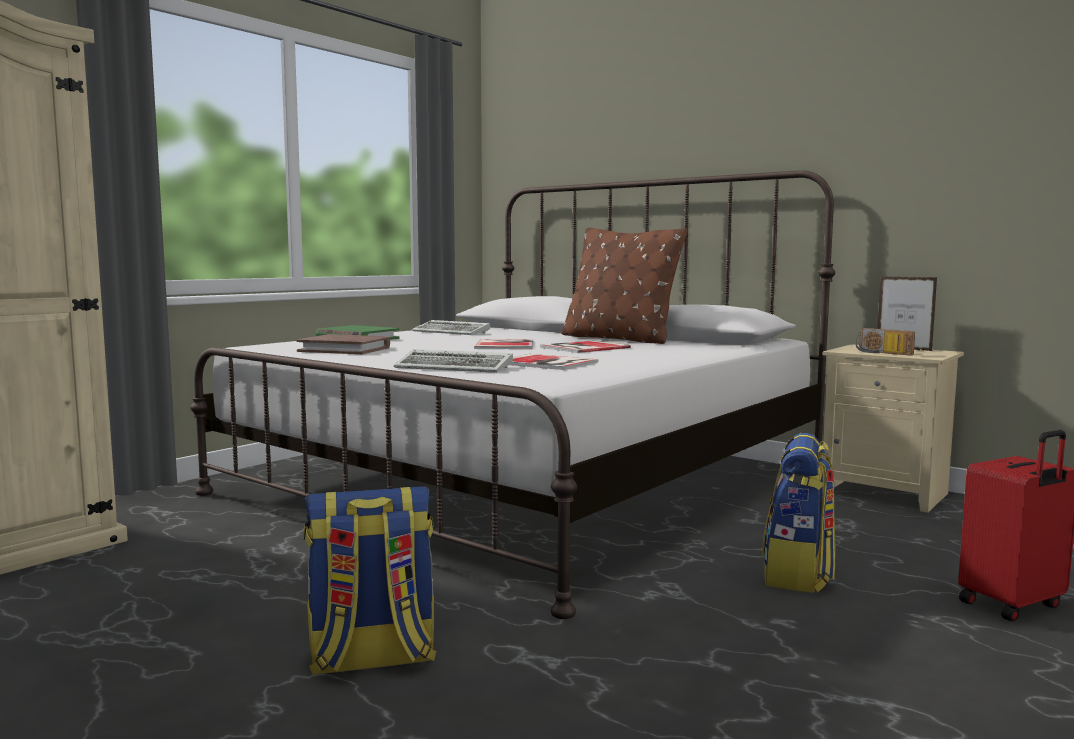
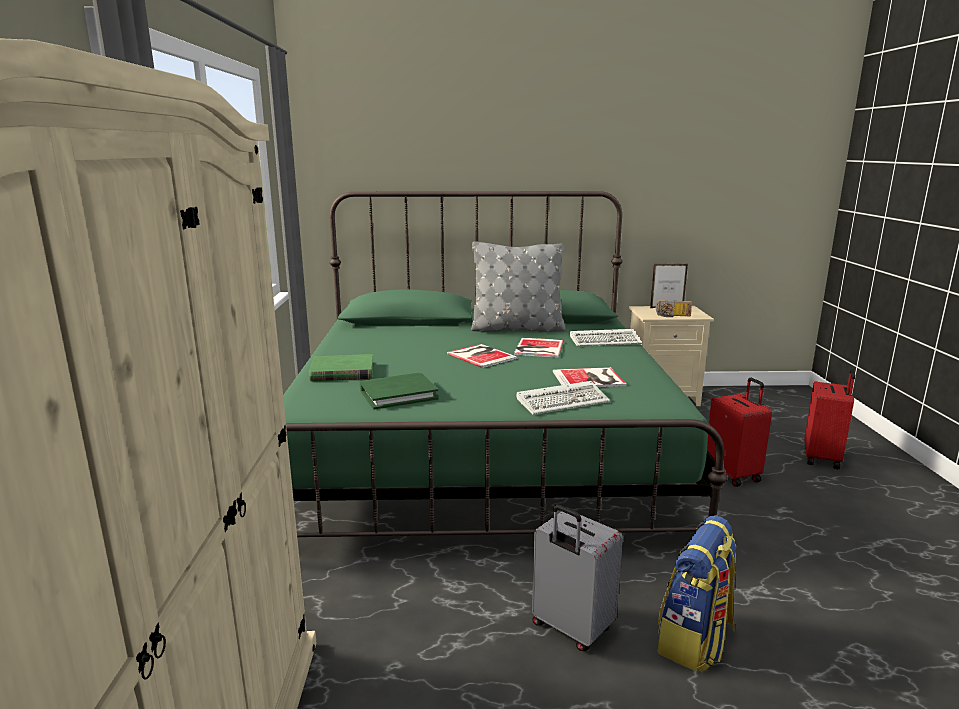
camera: 40 degrees left, 10 degrees up
(293, 604) = (570, 628): none -> grey suitcase
(345, 349) = (398, 394): brown book -> green book
(453, 332) = (375, 341): keyboard -> keyboard (606, 341)
(525, 483) = (480, 453): white bed -> green bed
(619, 339) = (517, 328): brown pillow -> grey pillow
(798, 574) = (733, 474): backpack -> red suitcase

